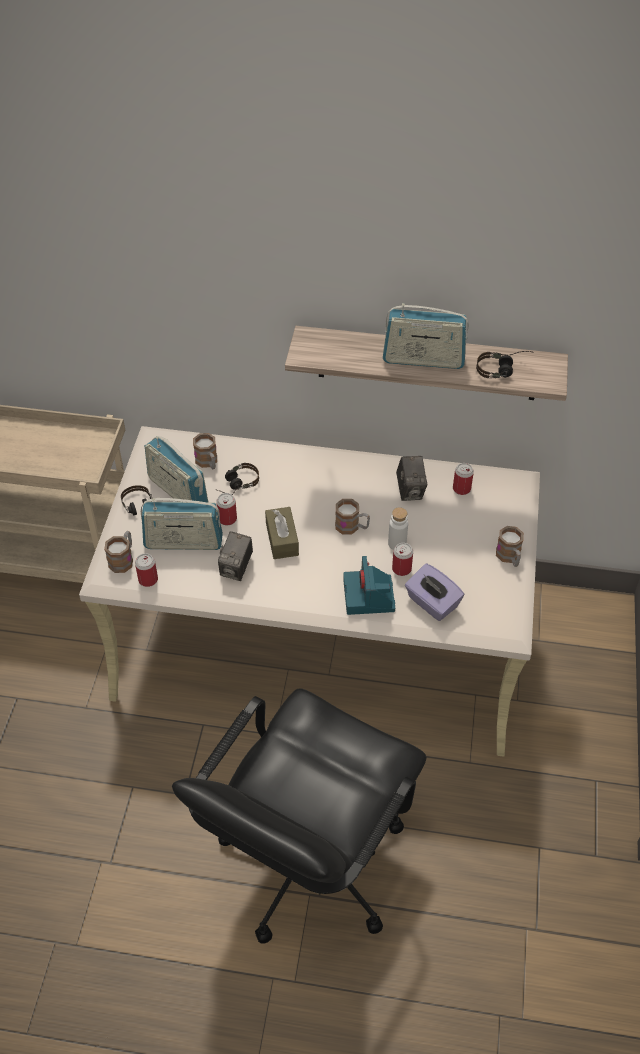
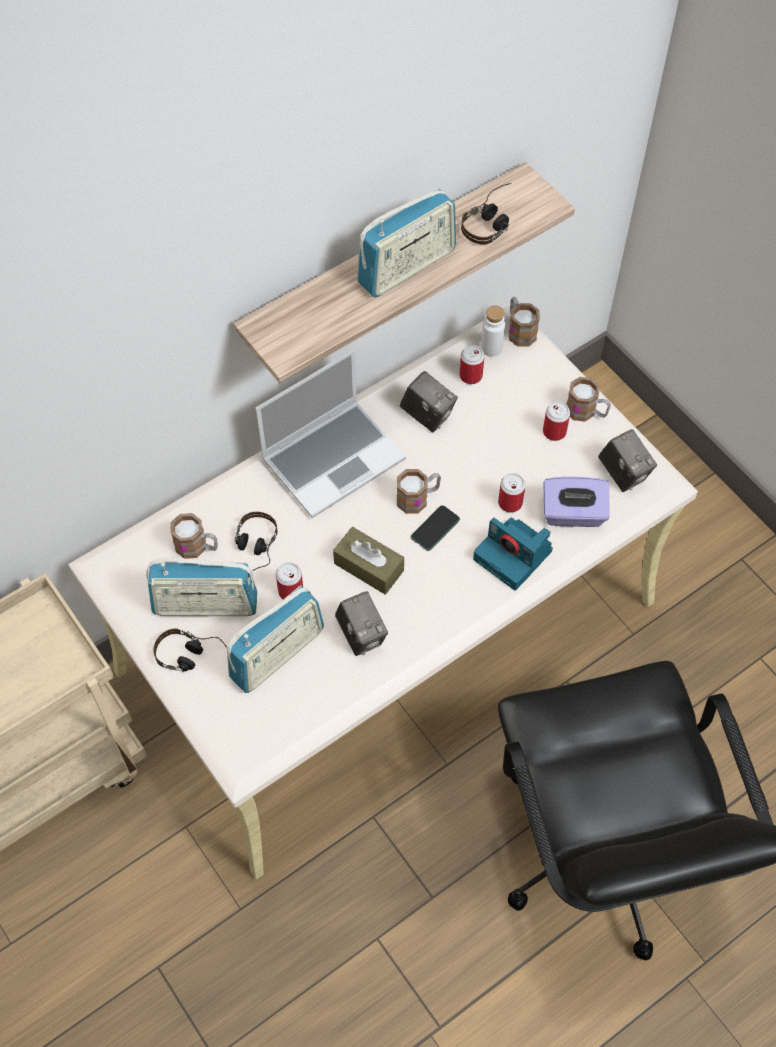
camera: 45 degrees left, 10 degrees up
(123, 559) = (238, 725): mug -> mug (519, 330)
(148, 579) = (290, 724): can -> can (554, 432)
(331, 473) = (334, 457): none -> laptop
(342, 549) = (435, 528): none -> phone
(397, 543) = (477, 480): white bottle -> white bottle (491, 348)
(491, 606) = (623, 473): none -> camera

